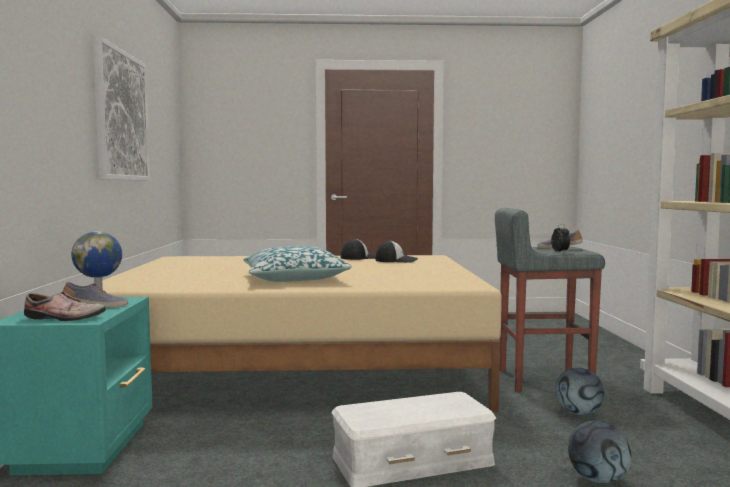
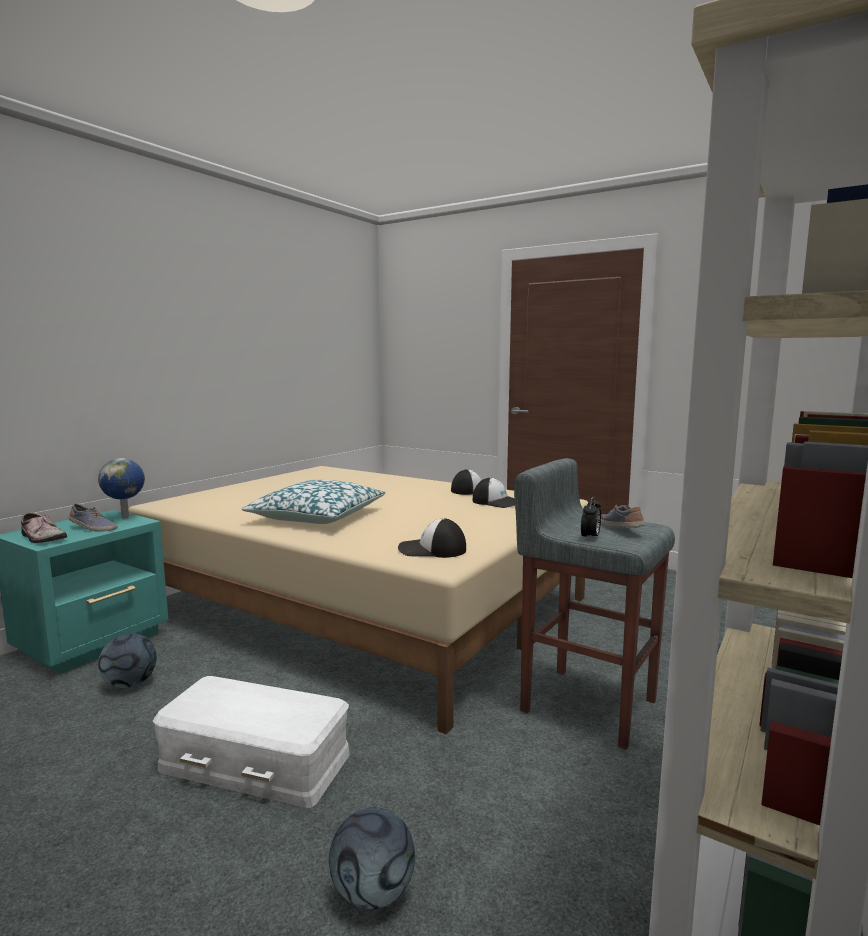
camera: 35 degrees right, 5 degrees up
(121, 116) = (247, 337): picture -> none
(441, 281) = (431, 550): none -> cap
(578, 413) = (539, 776): football -> football (130, 683)

